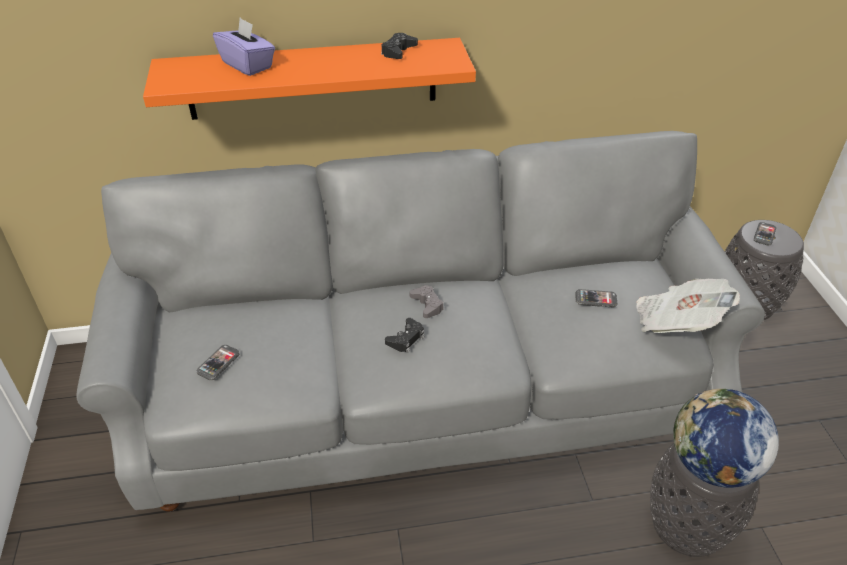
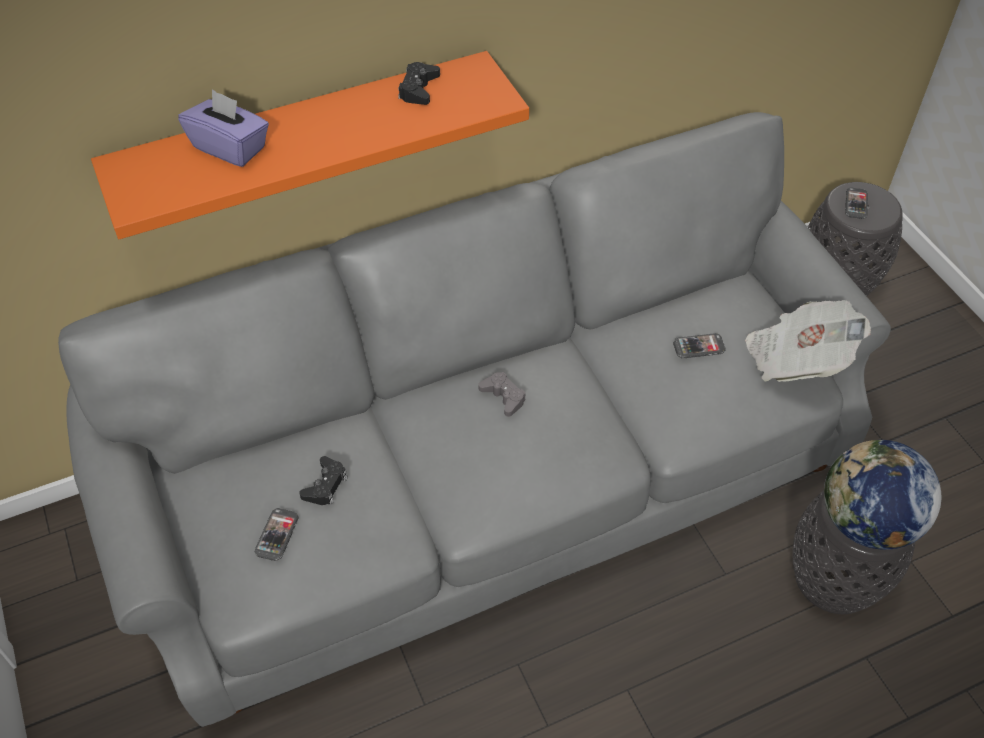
camera: 15 degrees left, 10 degrees up
(406, 339) = (494, 450): black game controller -> black game controller (325, 485)

